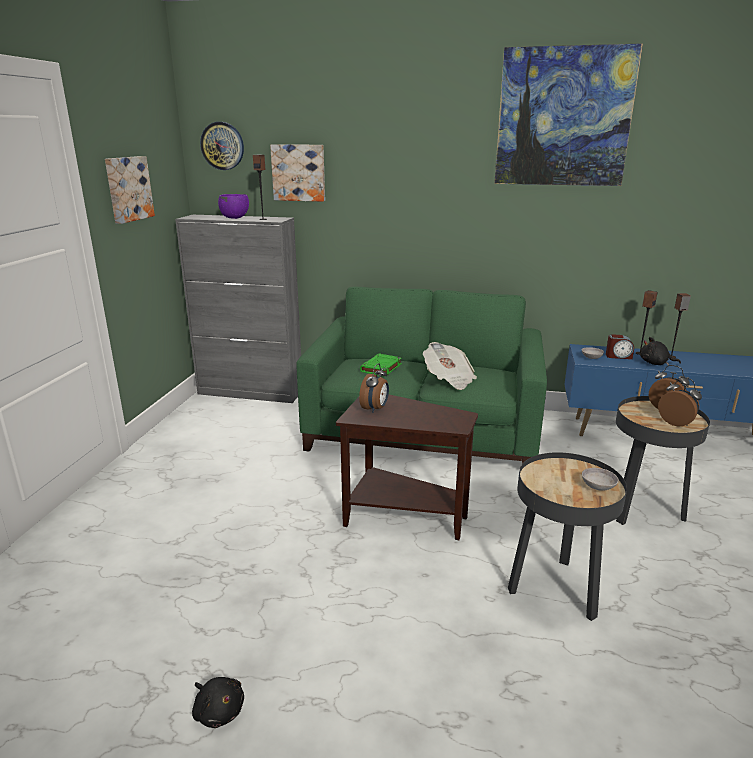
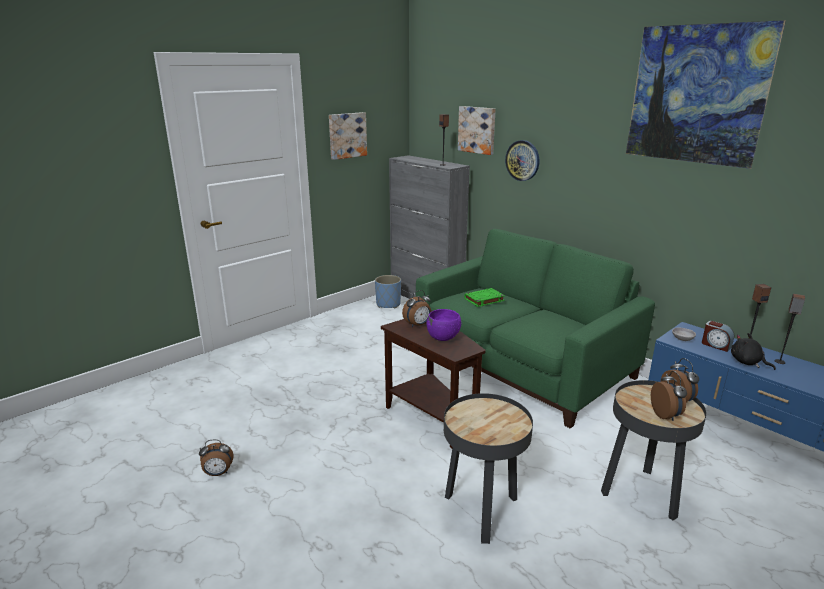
camera: 35 degrees right, 0 degrees up
(211, 410) = (388, 304): none -> blue planter
(218, 711) = (218, 473): black plush toy -> alarm clock
(222, 146) = (431, 105): wall clock -> wall clock (522, 160)
(234, 218) = (427, 161): purple bowl -> purple bowl (443, 338)
(449, 379) = (524, 322): newspaper -> none
(598, 487) = (504, 432): grey bowl -> none

